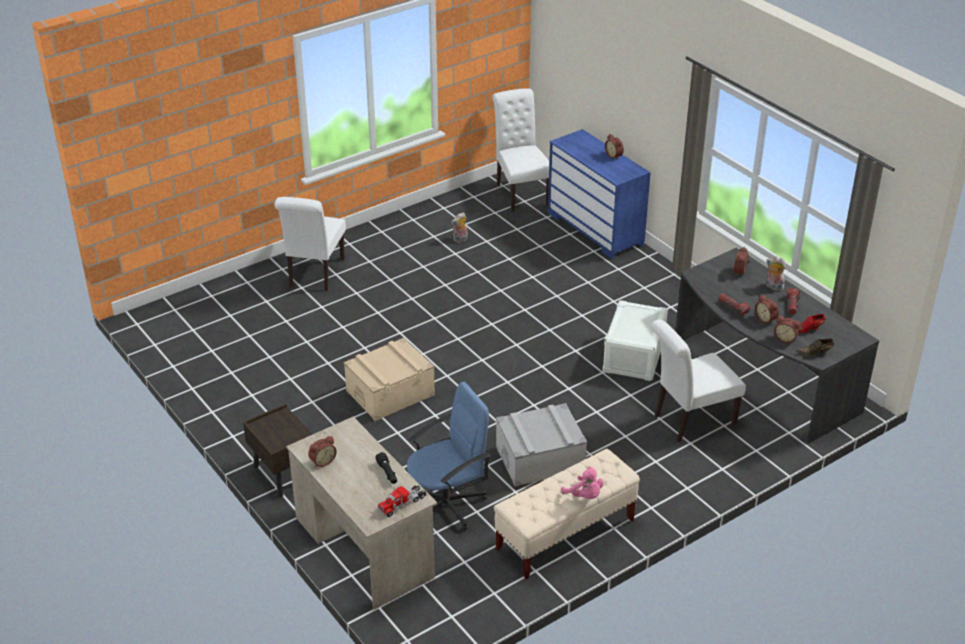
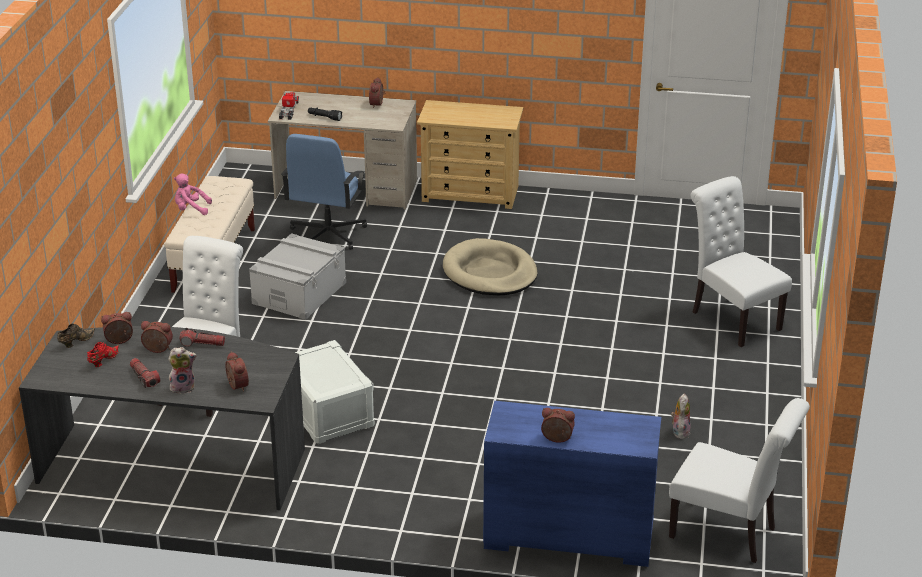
camera: 135 degrees right, 5 degrees down
(283, 474) = (470, 194): brown nightstand -> beige dresser
(390, 392) = (490, 272): beige storage box -> beige dog bed

